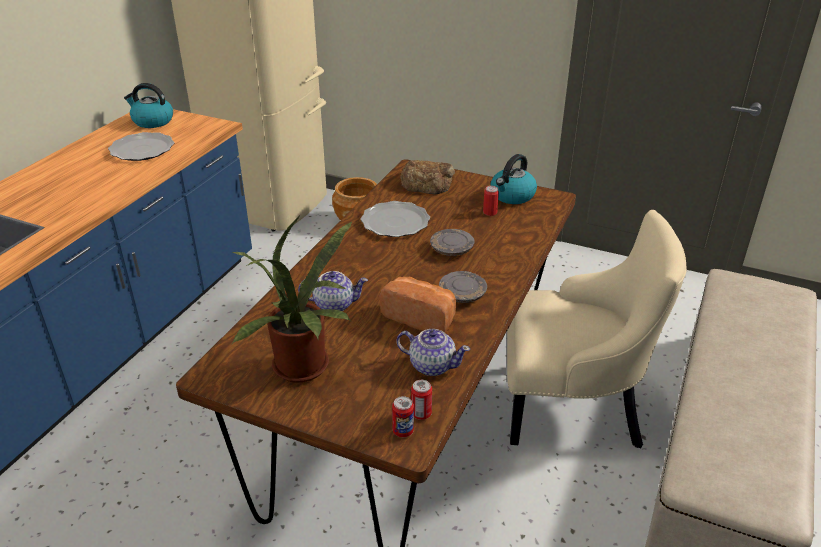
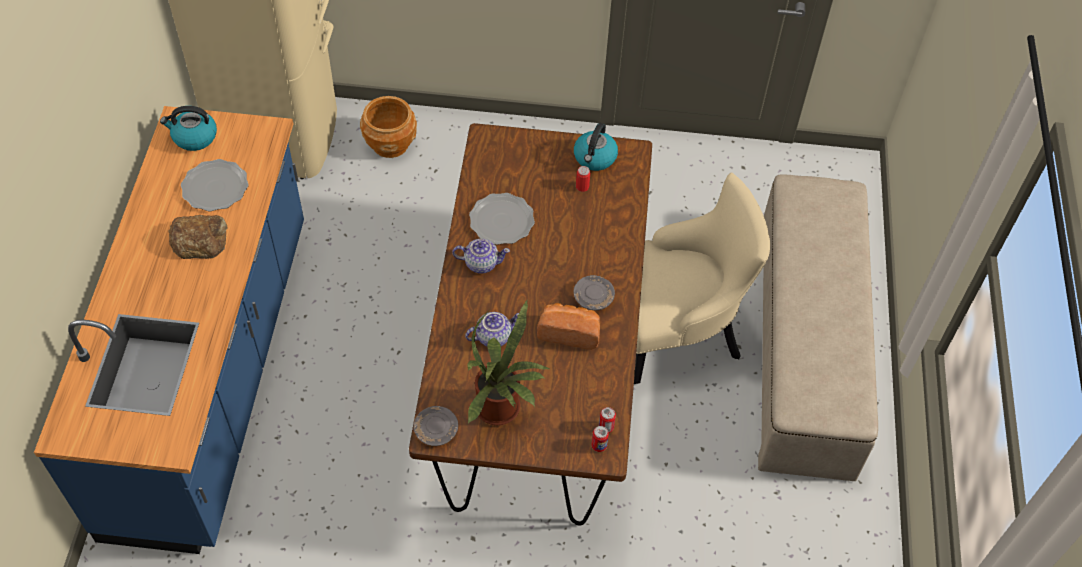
camera: 20 degrees left, 20 degrees up
(427, 182) = (508, 156): bread -> bread (199, 239)
(432, 365) = (596, 380): teapot -> teapot (481, 263)
(452, 249) = (565, 245): grey plate -> grey plate (436, 430)

